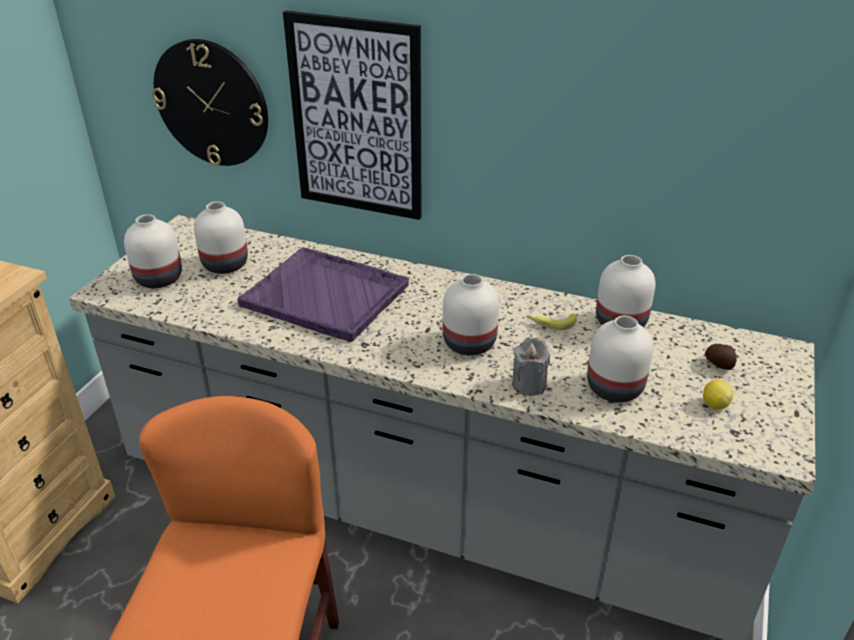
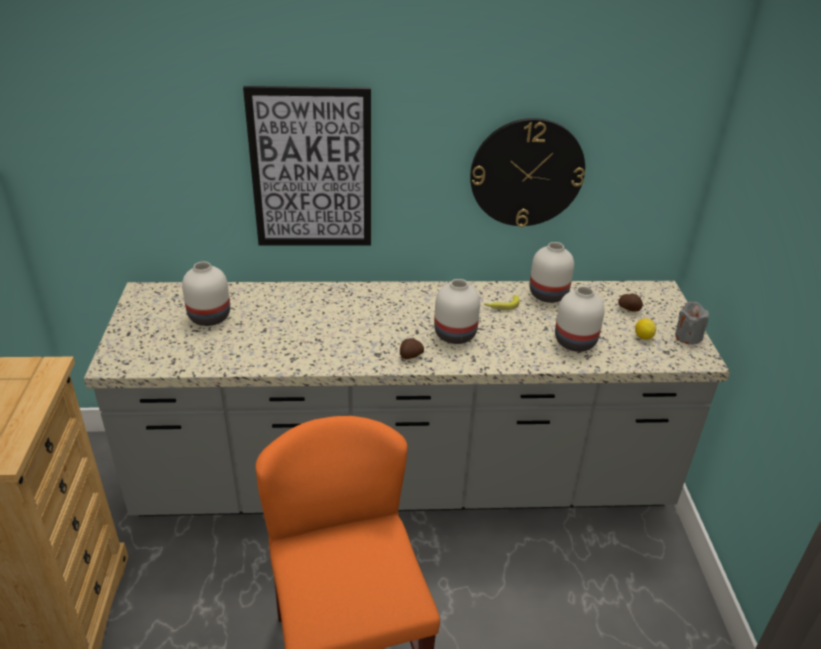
camera: 25 degrees left, 0 degrees up
(158, 278) = (157, 341): white vase -> none
(211, 103) = (164, 175): wall clock -> wall clock (527, 173)
(326, 296) = (318, 324): purple tray -> none
(399, 355) = (410, 356): none -> potato
(529, 384) = (517, 354): grey candle -> grey candle (688, 336)

